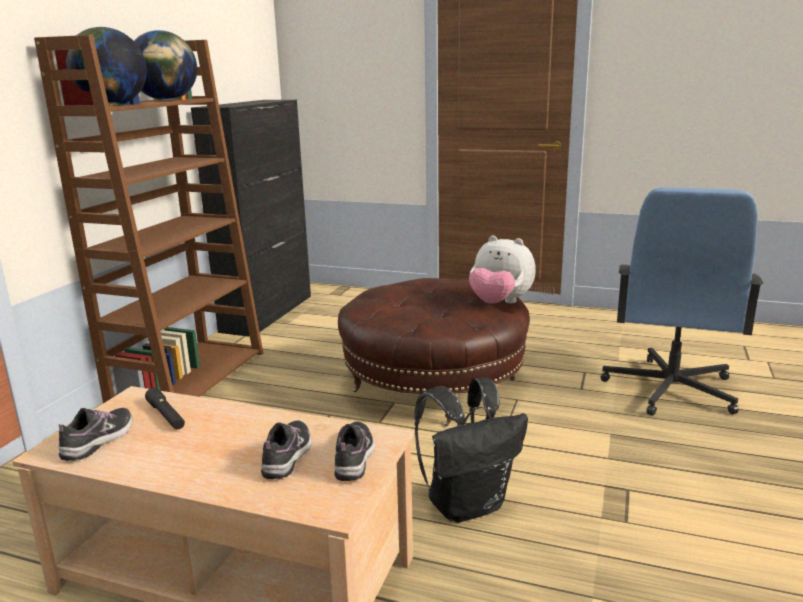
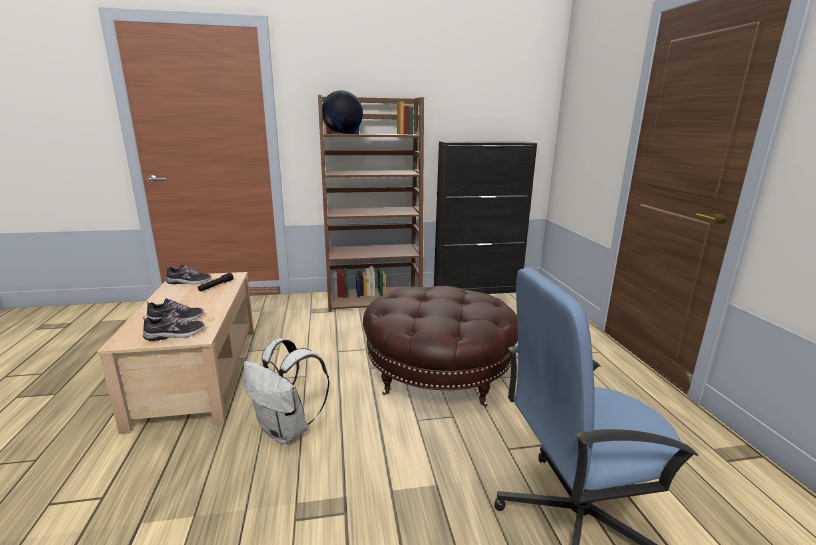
camera: 60 degrees right, 0 degrees up
(167, 100) = (390, 134): globe -> none
(467, 504) = (287, 430): black backpack -> white backpack
(500, 303) = (463, 330): plush toy -> none

